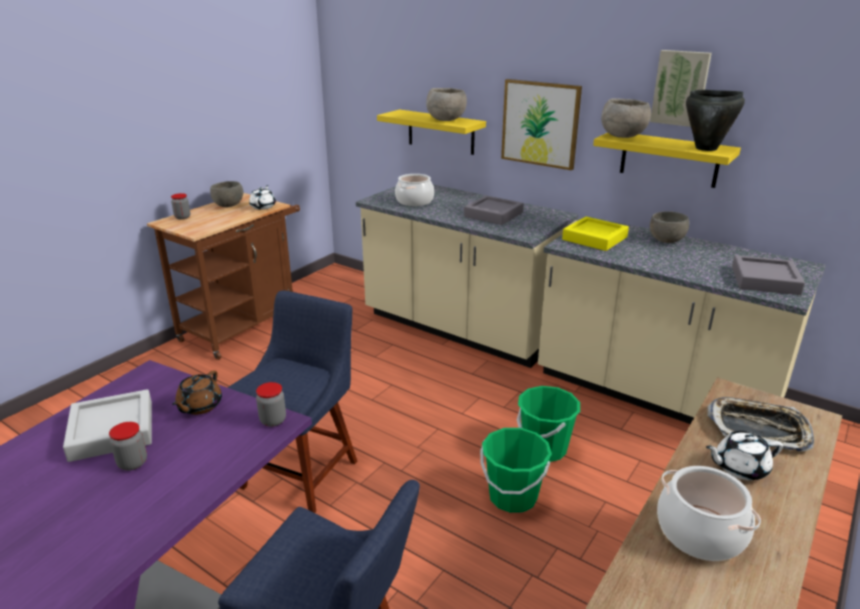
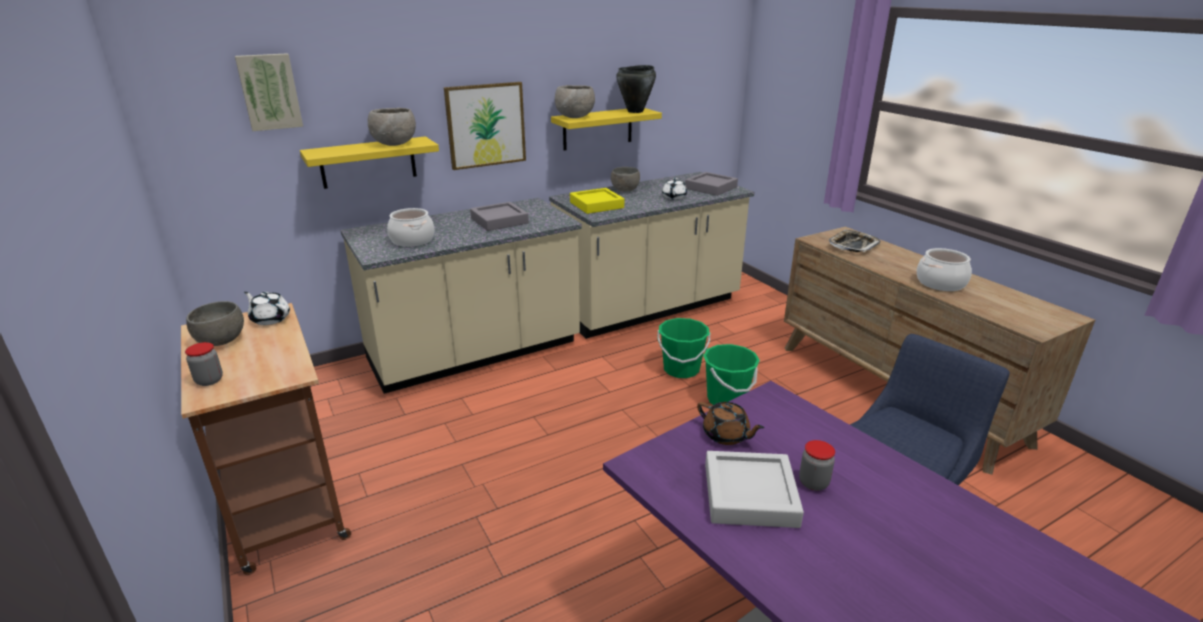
camera: 65 degrees left, 0 degrees up
(273, 420) = (769, 398): jar -> none
(303, 470) = (630, 503): blue chair -> none
(680, 88) = (597, 70): picture -> picture (269, 92)
(739, 468) = (887, 260): white teapot -> white teapot (673, 197)

